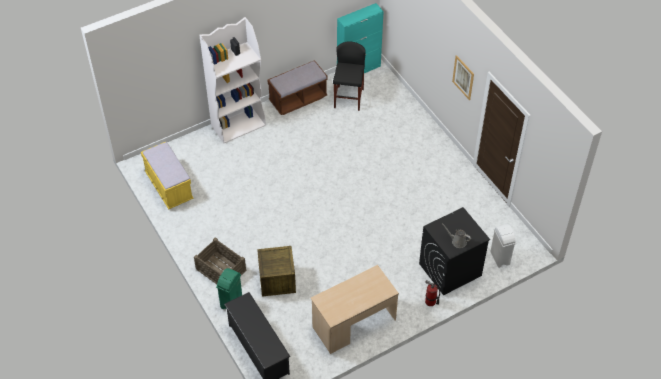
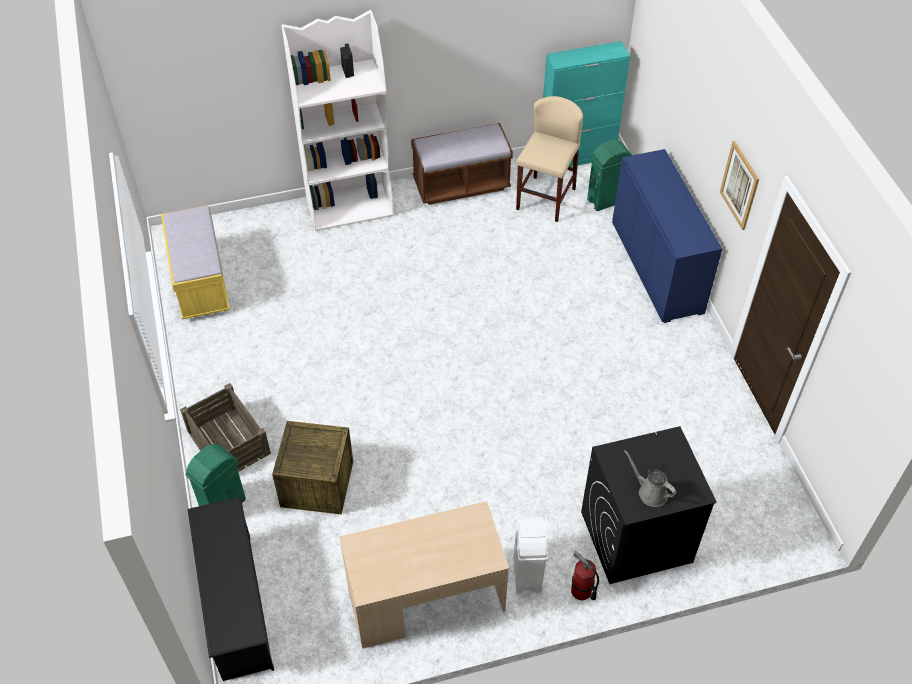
camera: 15 degrees right, 0 degrees up
(348, 98) = (545, 199): black stool -> beige stool
(382, 93) = (606, 201): none -> green trash can
(421, 126) = (656, 267): none -> blue cabinet
(500, 258) = (736, 537): white trash can -> white trash can (527, 575)

